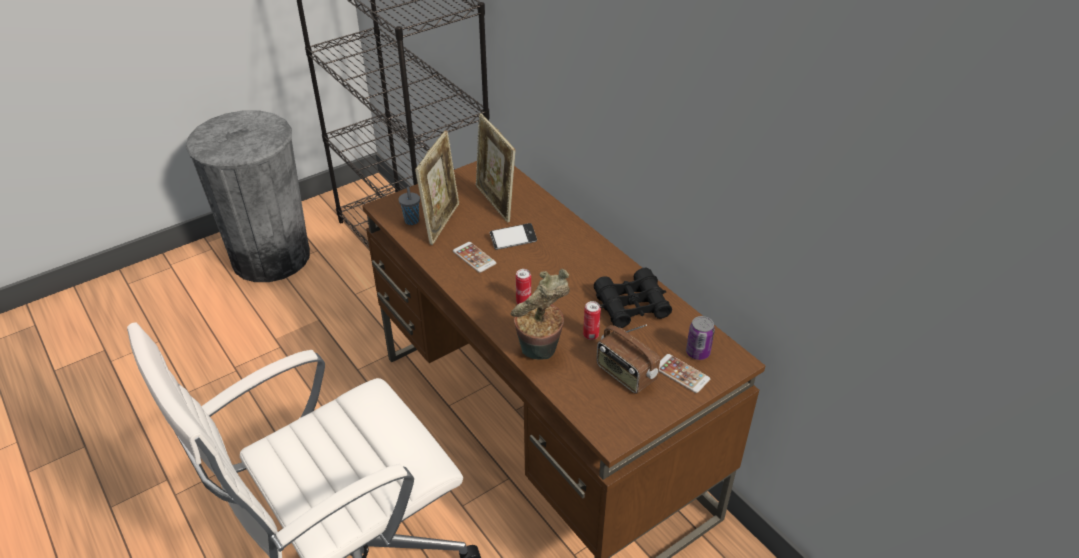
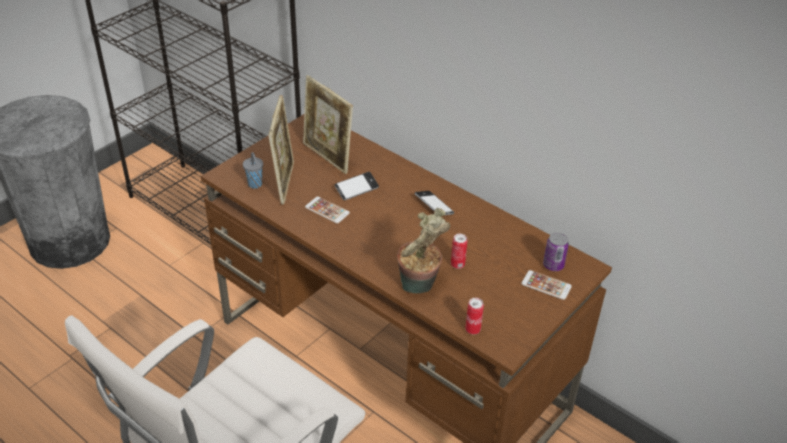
camera: 15 degrees left, 0 degrees up
(523, 302) = (387, 244): can -> can (472, 330)
(588, 269) = (434, 206): none -> phone
(625, 374) = (499, 294): radio -> none
(632, 306) = (483, 233): black binoculars -> none

